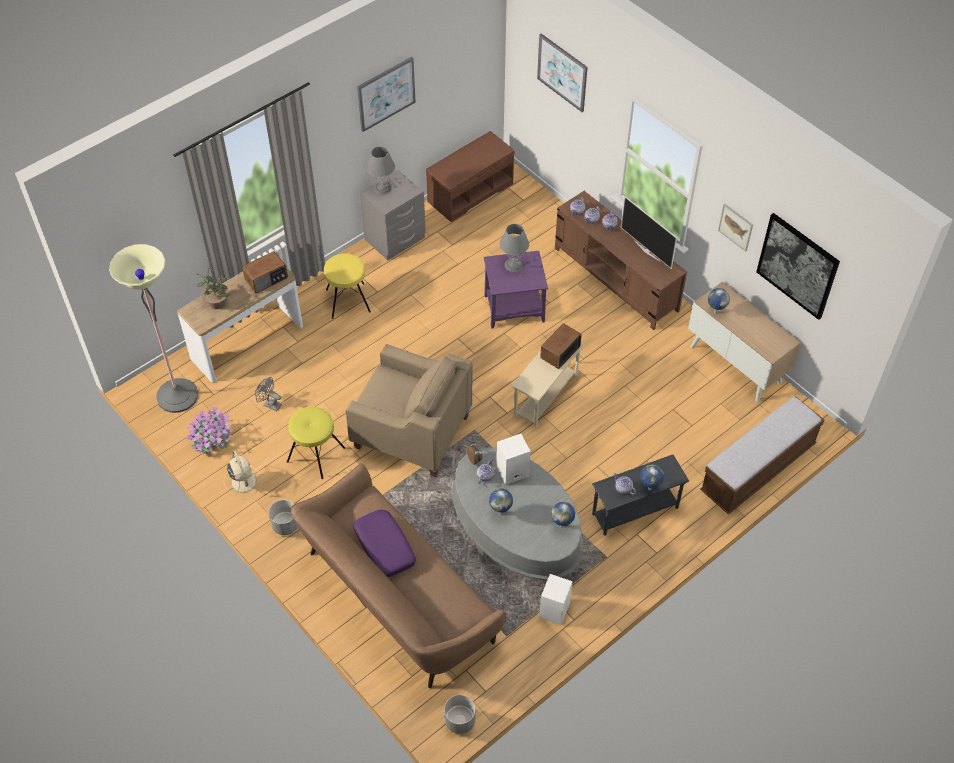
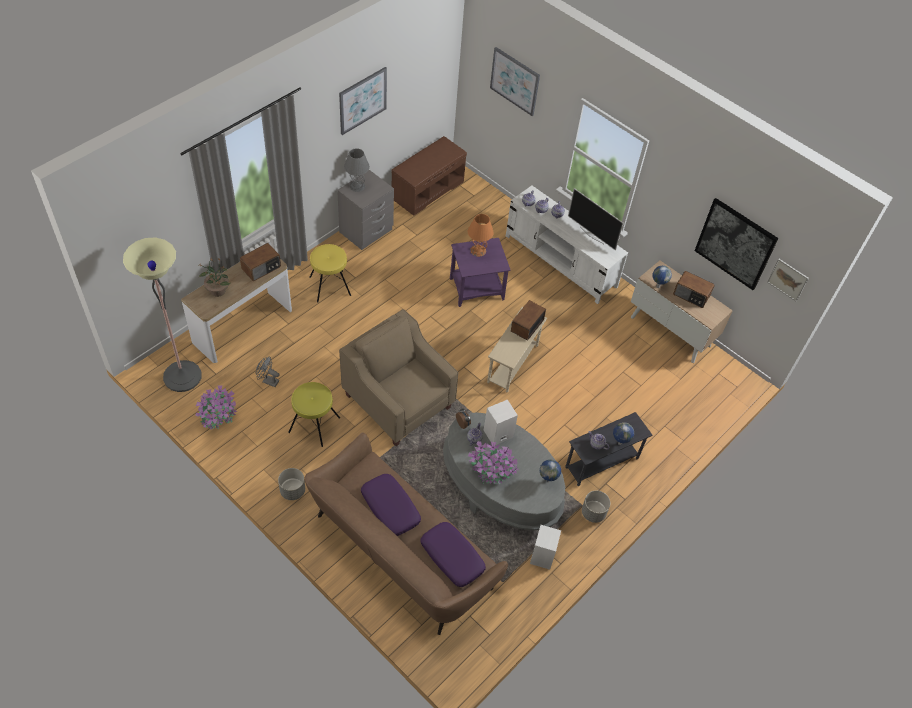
camera: 10 degrees left, 0 degrees up
(243, 480) = (250, 451): beige fan -> none
(411, 432) = (398, 401): beige armchair -> beige armchair turned 150 degrees counterclockwise
(446, 603) = (451, 557): none -> purple pillow
(459, 721) = (469, 664): grey planter -> grey planter (593, 513)
(501, 512) = (492, 470): globe -> potted plant
(513, 265) = (478, 250): grey table lamp -> orange table lamp
(616, 279) = (561, 261): brown tv stand -> white tv stand
(735, 227) = (676, 212): picture -> picture (788, 279)
(754, 323) = (691, 295): none -> radio
(757, 469) = (701, 421): bench -> none

